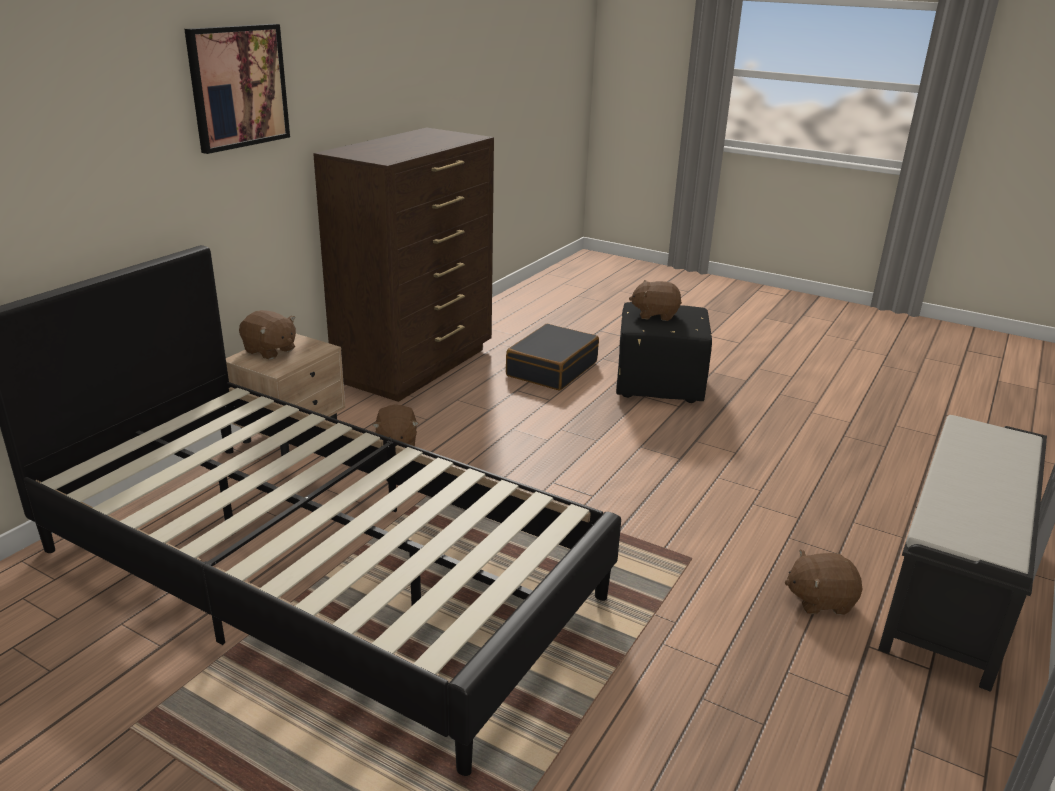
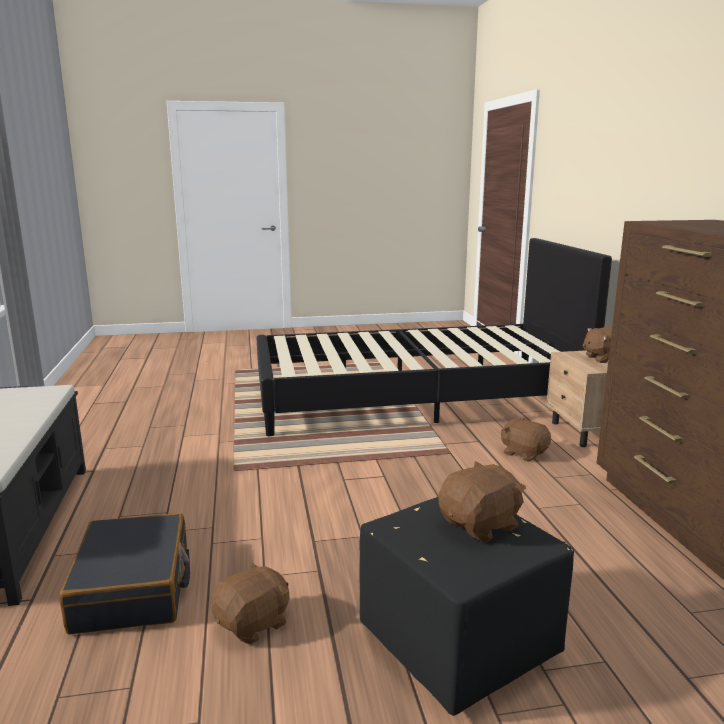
camera: 140 degrees right, 10 degrees down
(238, 86) = (673, 144): picture -> none
(551, 369) = (606, 594): black suitcase -> black suitcase (133, 588)
(819, 600) = (130, 481): brown plush toy -> brown plush toy (253, 624)

